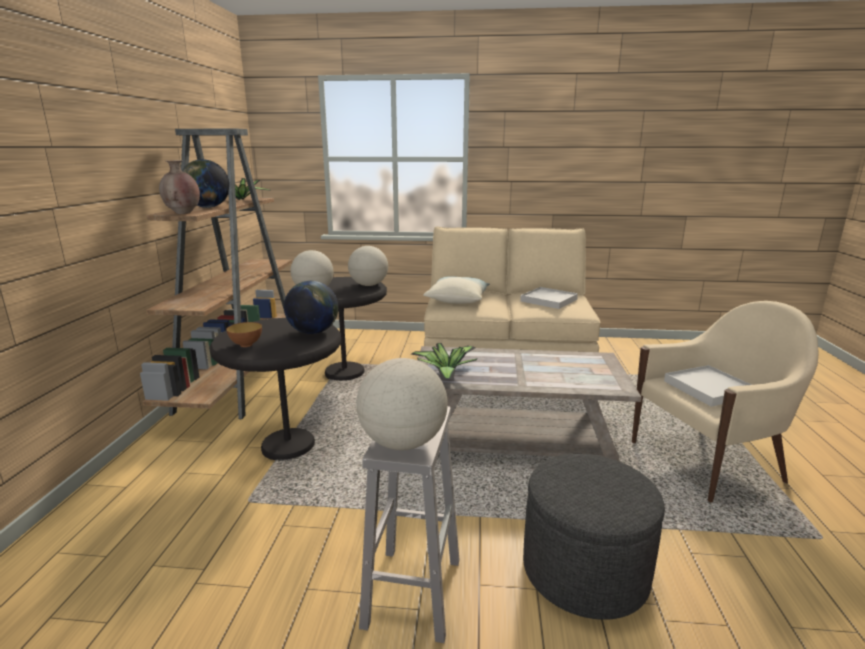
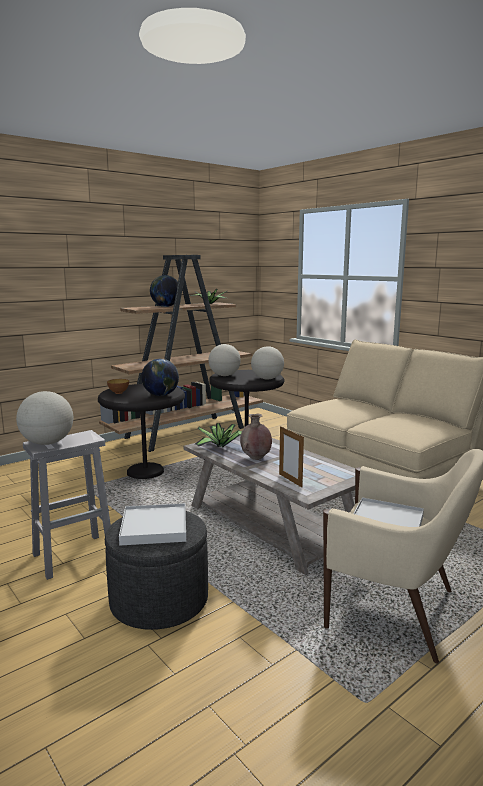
camera: 45 degrees right, 5 degrees down
(183, 213) = (137, 308): brown vase -> brown vase (255, 458)
(457, 299) = (331, 405): pillow -> none
(549, 300) = (403, 423): white tray -> white tray (154, 527)
(580, 381) = (290, 480): none -> picture frame

